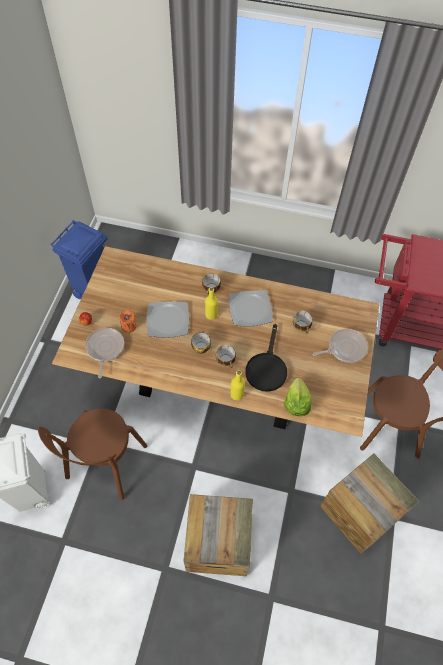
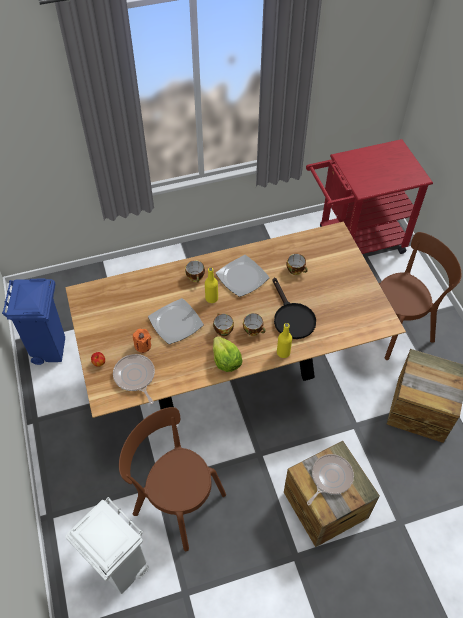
camera: 30 degrees left, 5 degrees down
(105, 465) = (176, 501): brown chair -> brown chair turned 135 degrees clockwise
(296, 403) = (336, 333): lettuce -> lettuce (226, 361)
(344, 348) = (342, 270): frying pan -> frying pan (330, 478)

